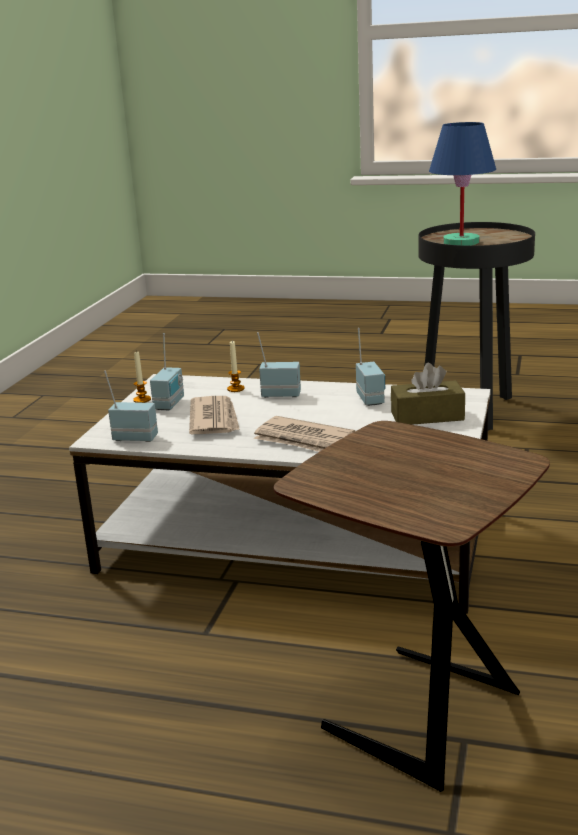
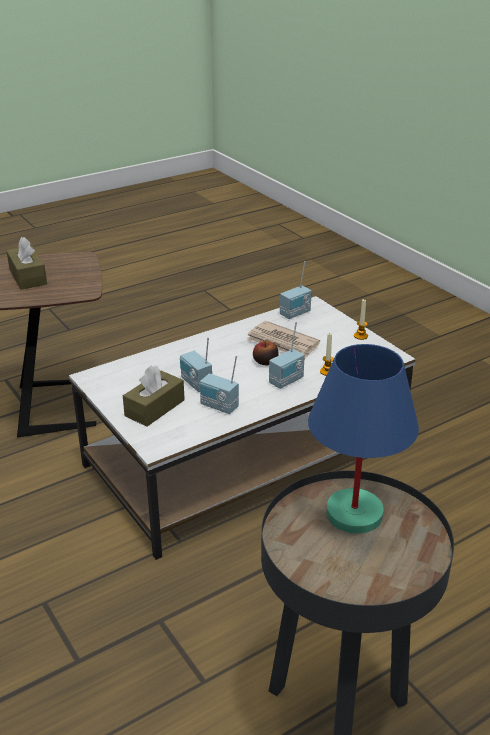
camera: 130 degrees right, 10 degrees up
(170, 404) = (336, 341): radio -> radio (195, 384)
(264, 412) = (265, 362): none -> apple
(304, 440) = (200, 353): newspaper -> none
(431, 480) = (28, 277): none -> brown tissue box

